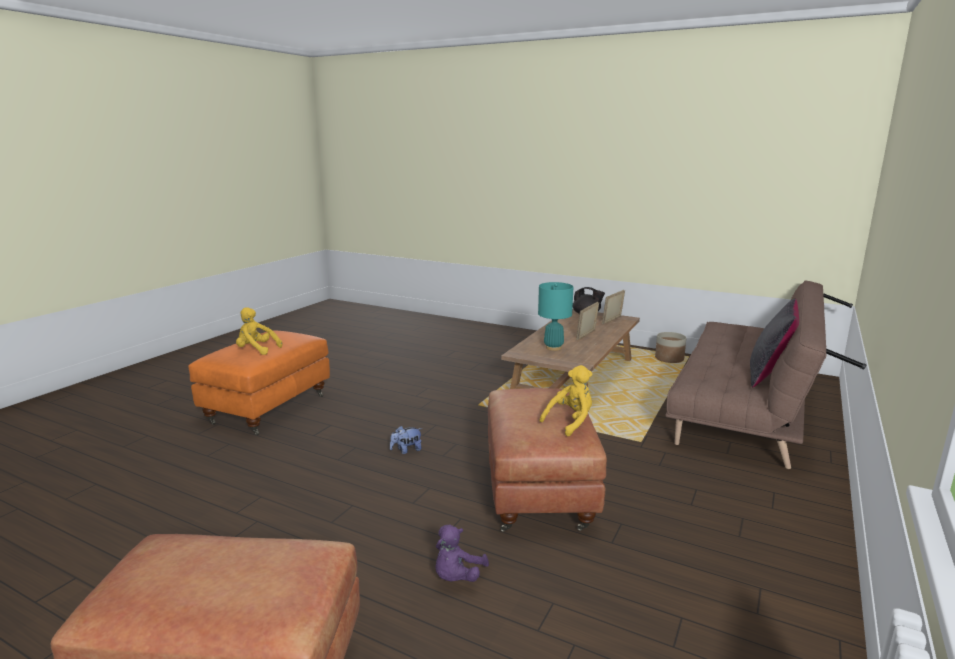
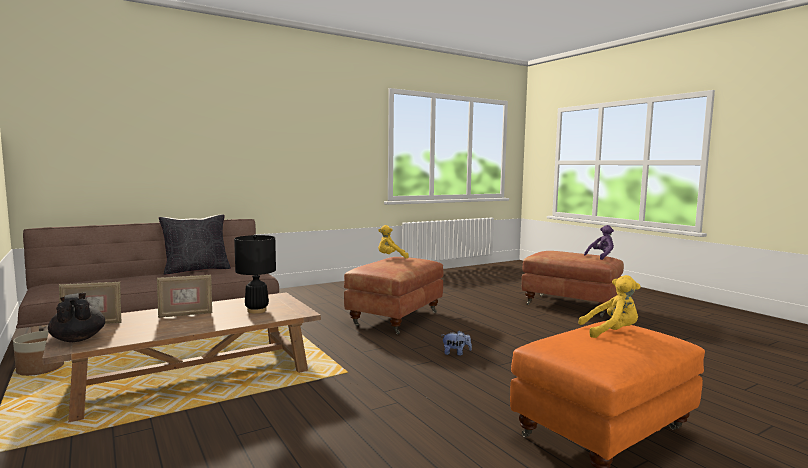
camera: 150 degrees left, 10 degrees down
(256, 350) = (611, 332): yellow plush toy -> yellow plush toy turned 45 degrees counterclockwise
(457, 577) = (472, 307): purple plush toy -> purple plush toy (601, 256)
(553, 347) = (257, 310): turquoise table lamp -> black table lamp

